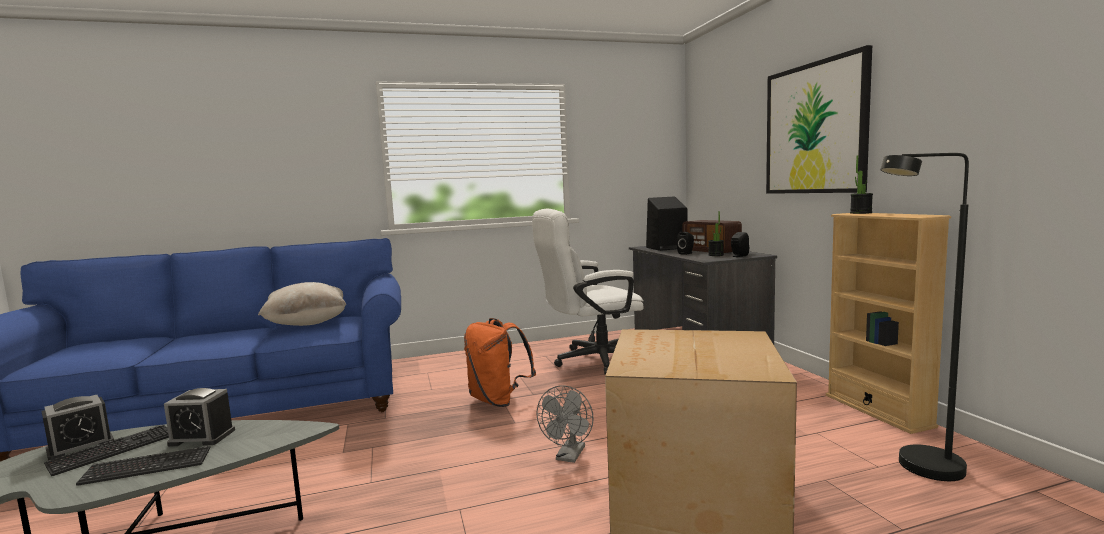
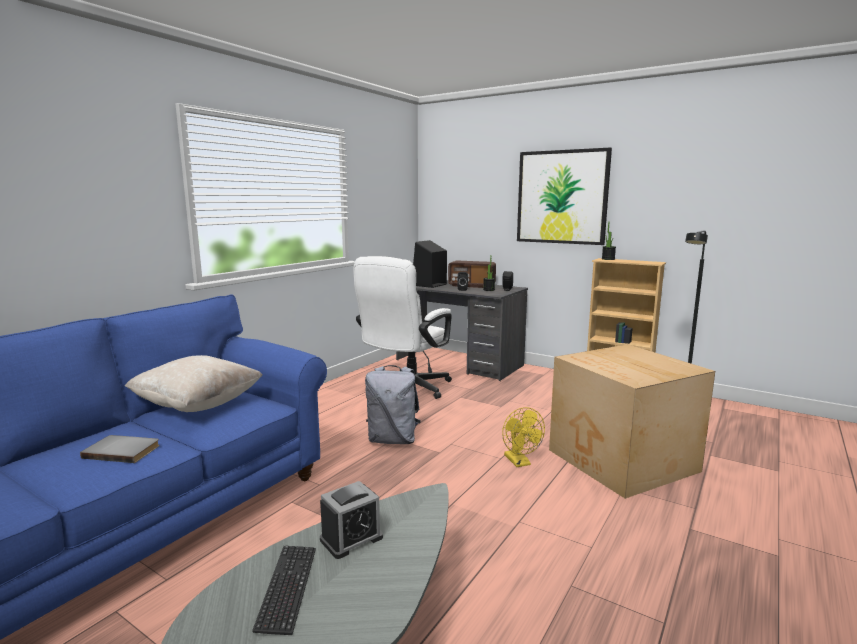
camera: 40 degrees left, 5 degrees up
(80, 446) = (229, 605): alarm clock -> none
(147, 467) = (376, 579): keyboard -> none
(220, 341) = (123, 450): none -> grey book
(498, 400) = (393, 440): orange backpack -> grey backpack
(569, 456) = (520, 462): grey fan -> yellow fan

